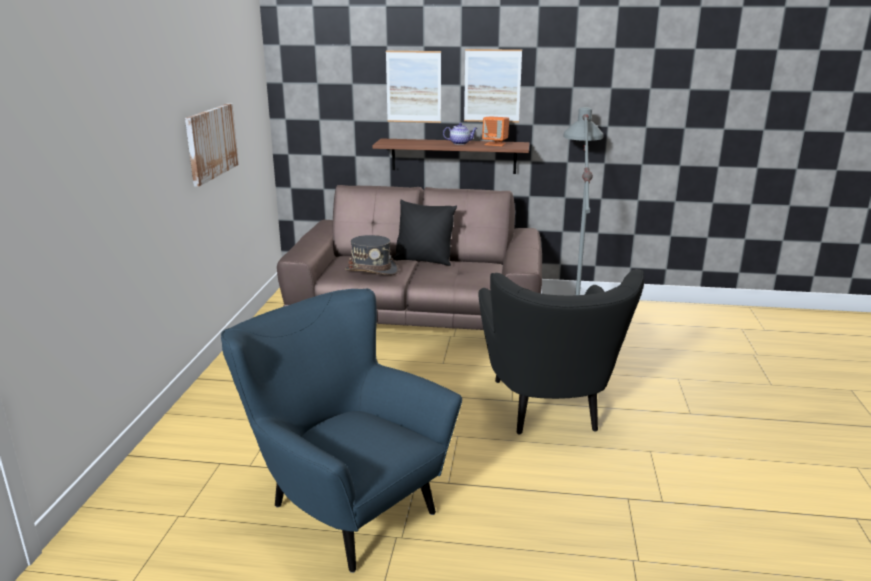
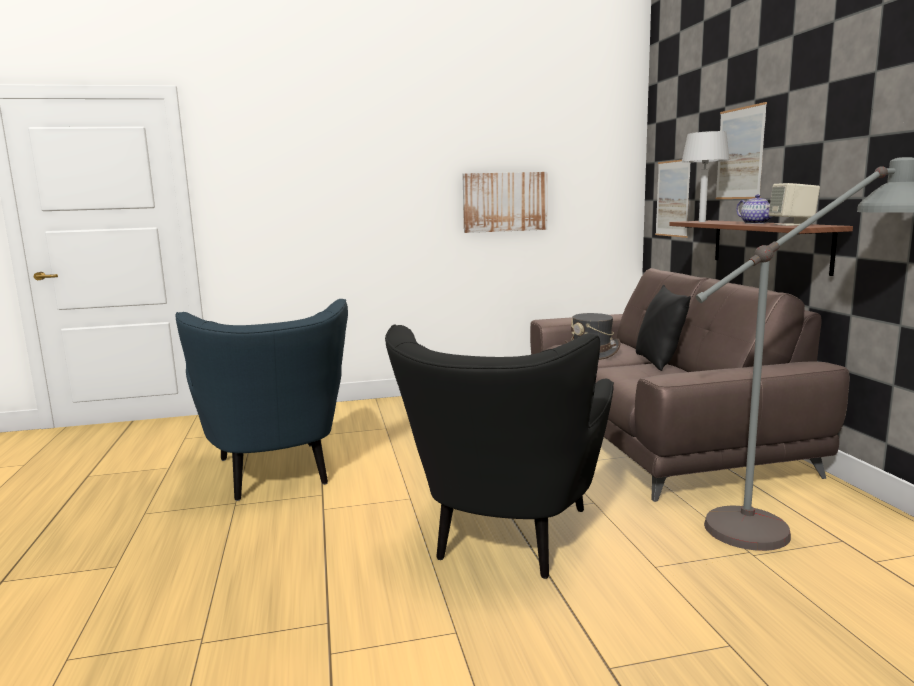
camera: 70 degrees right, 10 degrees down
(343, 505) = (276, 474): blue armchair -> blue armchair turned 135 degrees clockwise
(402, 143) = (702, 221): none -> grey table lamp
(492, 86) = (815, 141): picture -> picture (672, 198)
(495, 144) = (792, 224): orange speaker -> beige speaker
(548, 410) = (507, 539): black armchair -> black armchair turned 45 degrees counterclockwise

